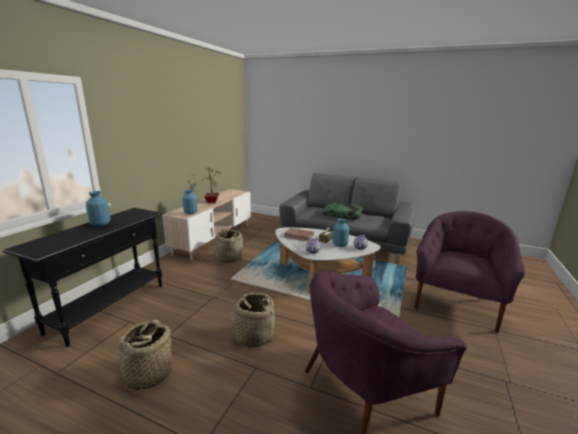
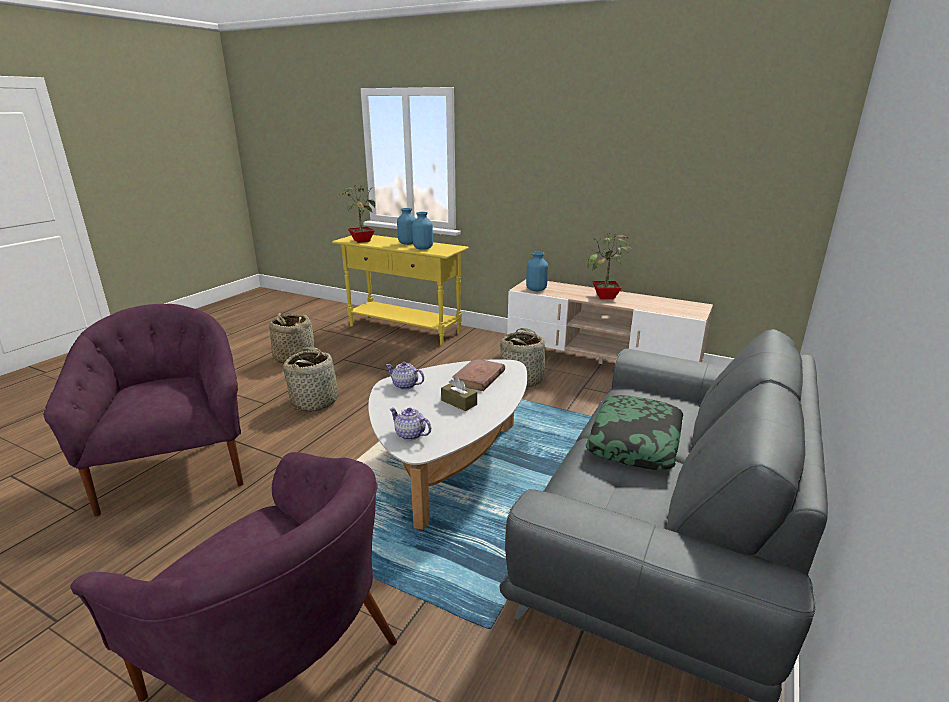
camera: 95 degrees right, 5 degrees up
(59, 243) = (361, 240): none -> potted plant
(110, 307) = (404, 330): black console table -> yellow console table
(339, 245) = (428, 413): blue vase -> blue vase (423, 248)

